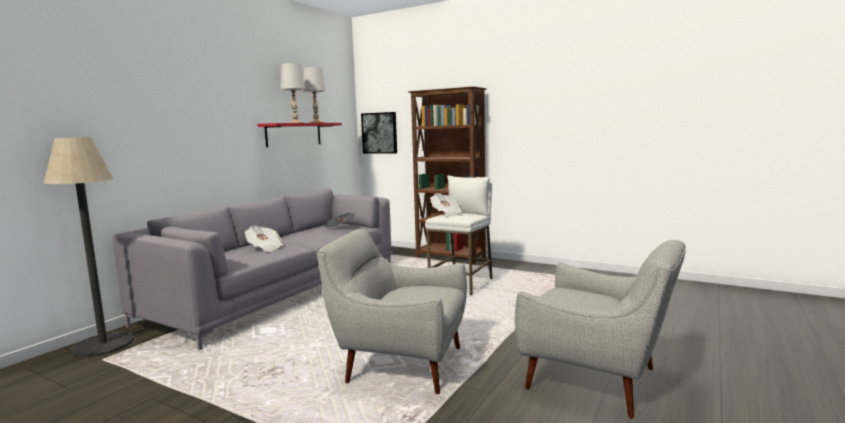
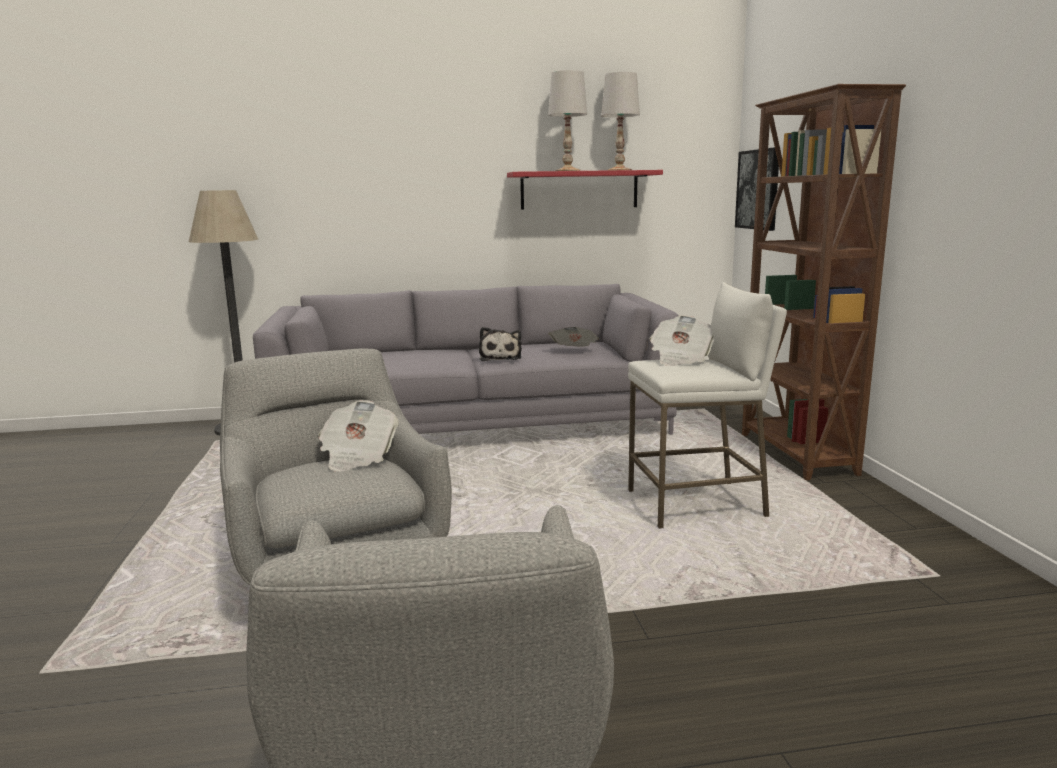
camera: 50 degrees right, 5 degrees up
(265, 248) = (421, 357): newspaper -> newspaper (358, 457)
(310, 239) = (500, 358): none -> plush toy

